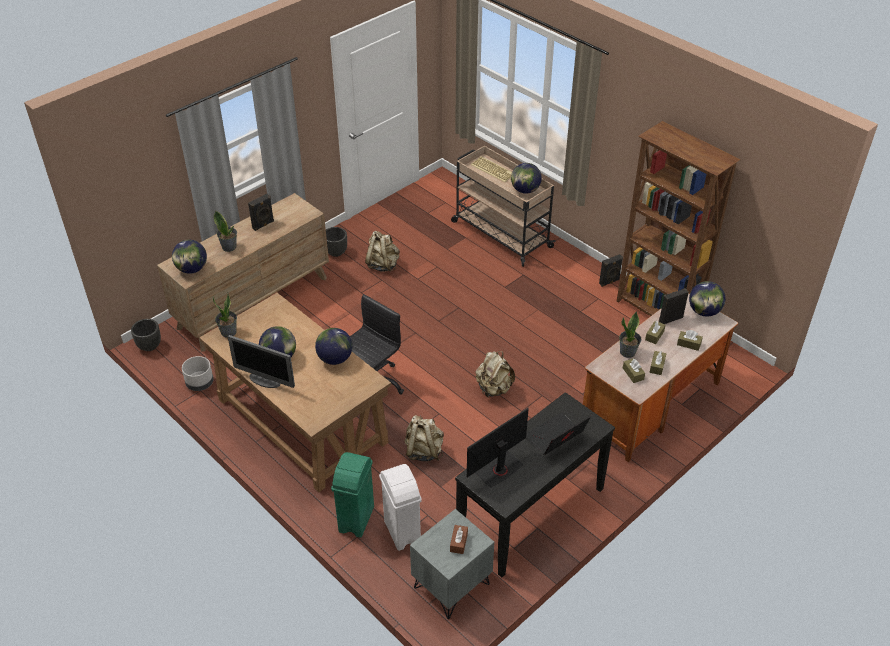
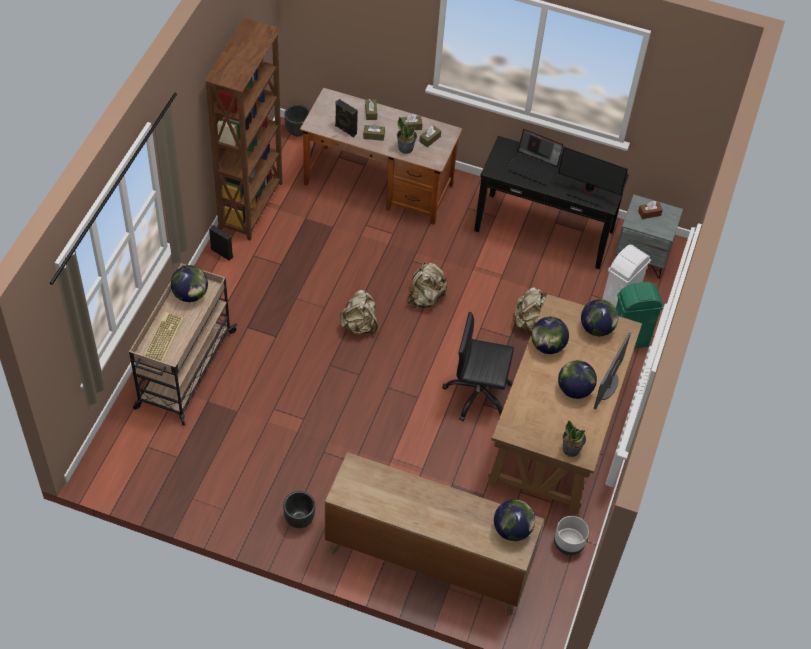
camera: 120 degrees left, 10 degrees up
(149, 346) = (551, 625): black planter -> black planter (298, 131)
(229, 247) = (456, 514): potted plant -> none
(263, 225) = (401, 501): black speaker -> none
(265, 380) = (608, 387): monitor -> monitor turned 150 degrees counterclockwise
(383, 264) = (297, 462): beige backpack -> beige backpack (359, 325)
(704, 311) = (322, 110): globe -> globe (596, 328)

